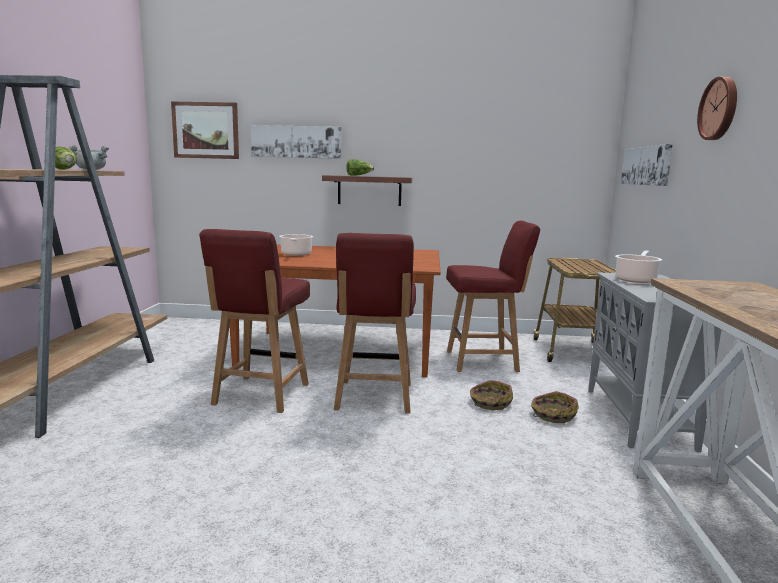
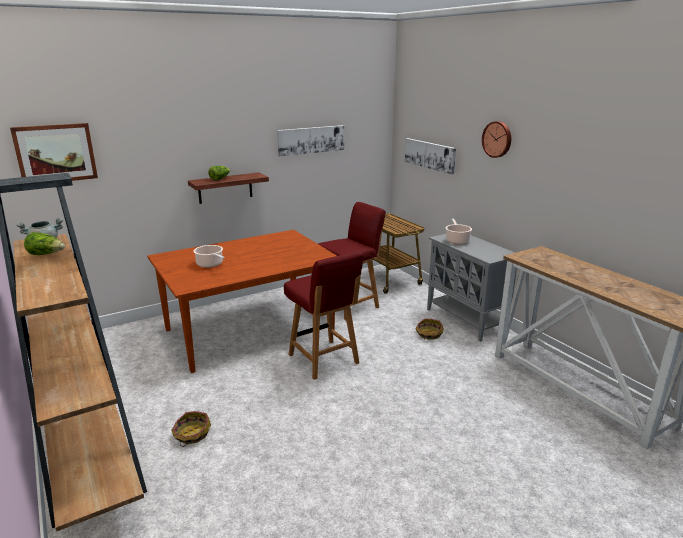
camera: 35 degrees left, 10 degrees up
(260, 395) = (250, 388): red chair -> none
(296, 142) = (154, 154): picture -> picture (311, 140)
(490, 403) = (390, 338): basket -> basket (192, 434)

